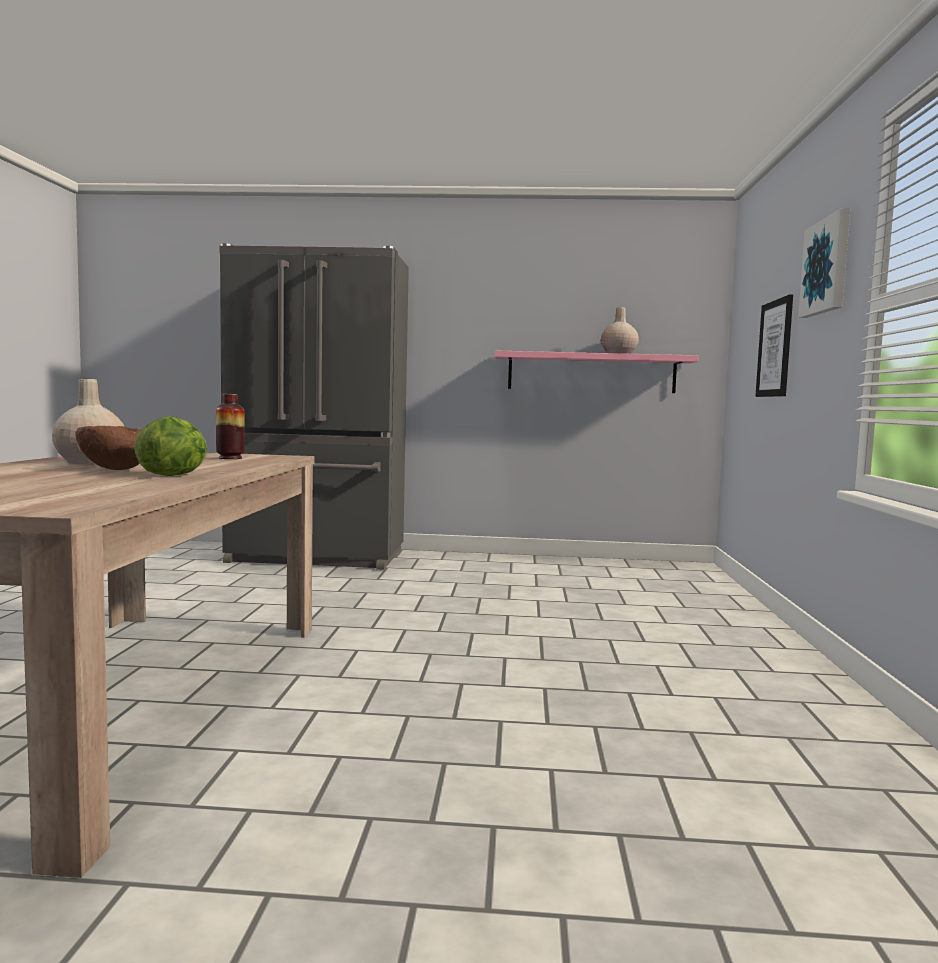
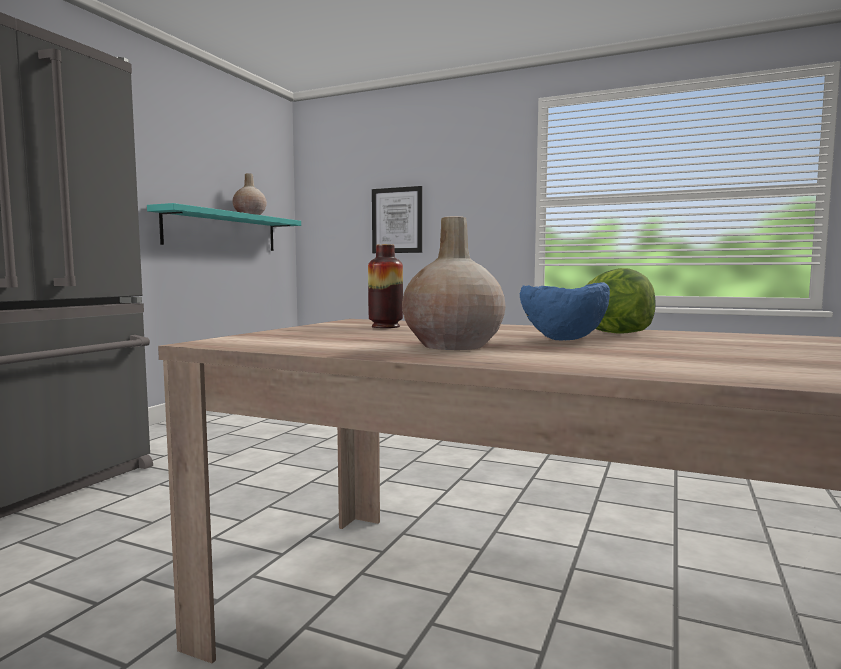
camera: 70 degrees left, 0 degrees up
(114, 470) = (562, 341): brown bowl -> blue bowl
(591, 373) = (222, 231): pink shelf -> turquoise shelf
(826, 266) = (472, 173): picture -> none

